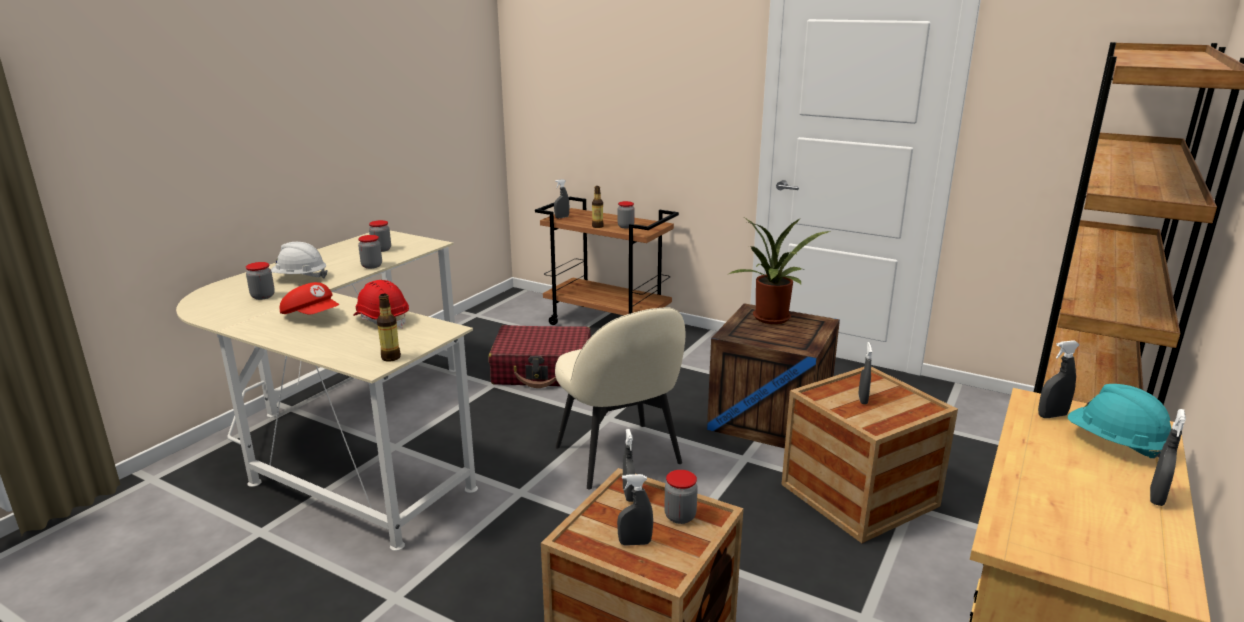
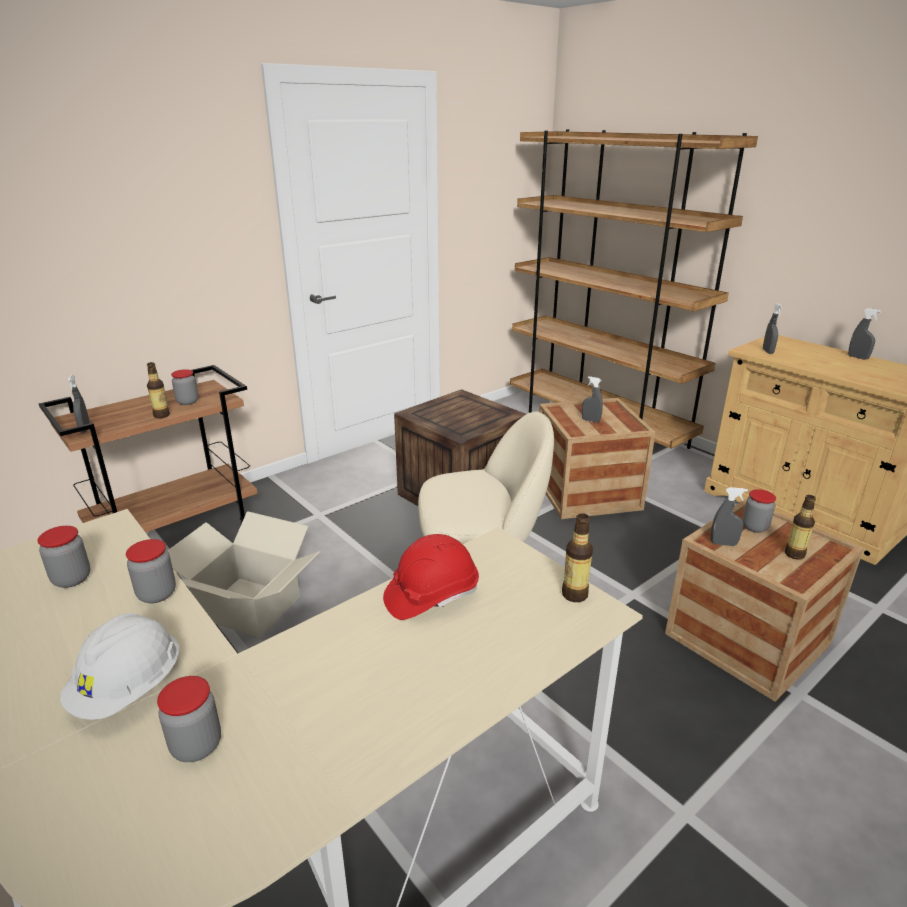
camera: 70 degrees left, 5 degrees up
(312, 316) = (366, 670): red cap -> none
(543, 370) = (249, 606): red suitcase -> cardboard box
(635, 543) = (794, 554): grey spray bottle -> bottle
(772, 320) = (442, 411): potted plant -> none
(1114, 444) = (801, 349): turquoise hard hat -> none

